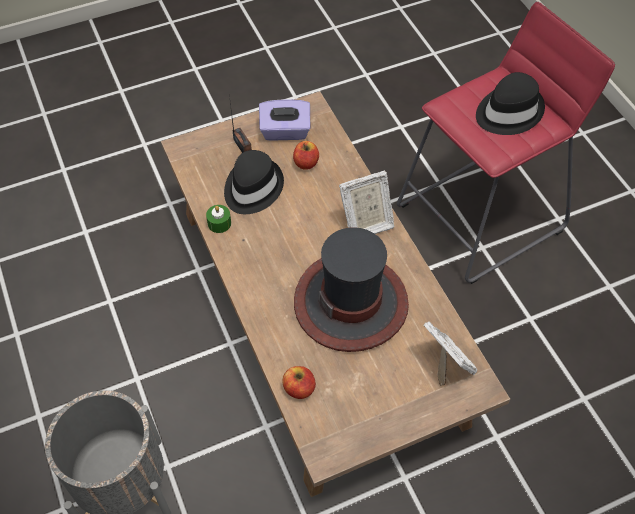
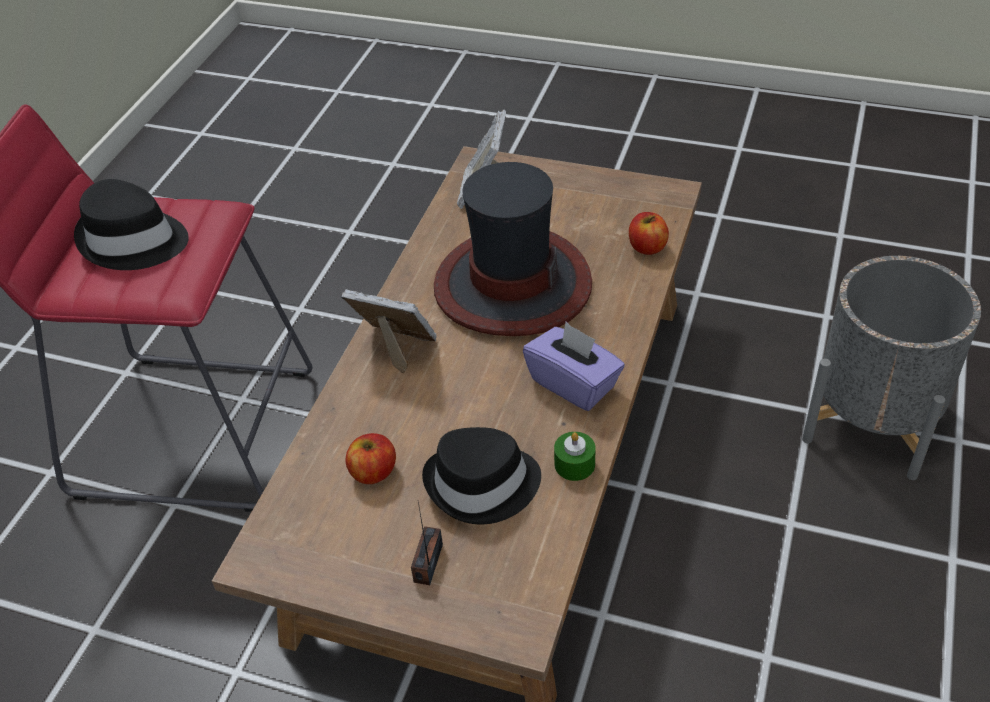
camera: 135 degrees left, 10 degrees down
(285, 132) = (344, 542): purple tissue box -> purple tissue box (574, 383)

